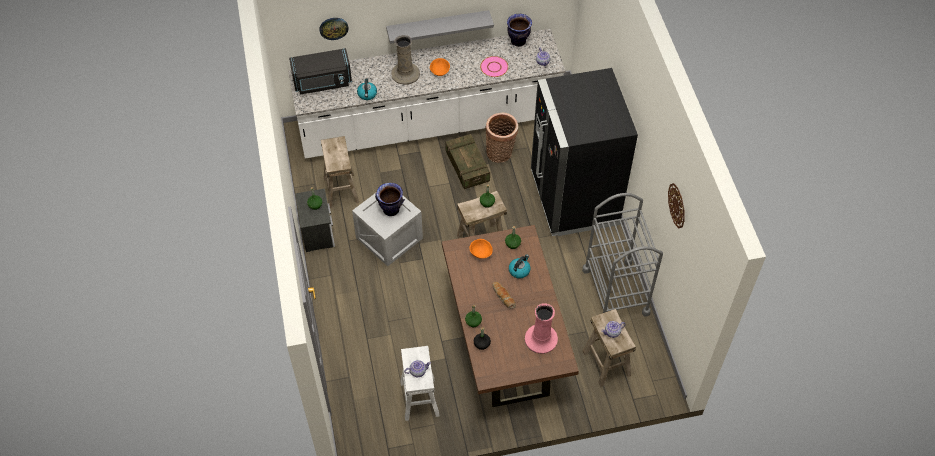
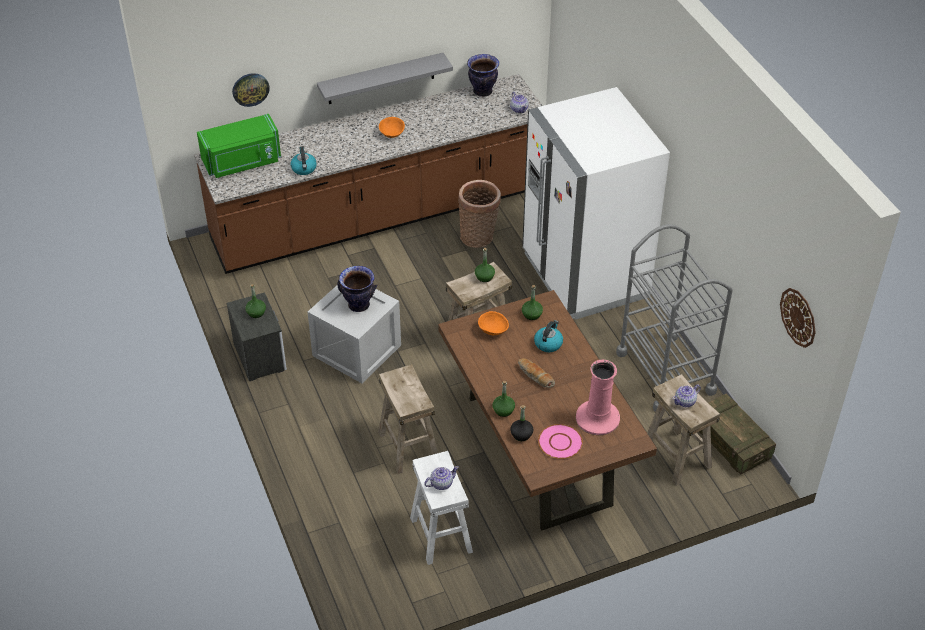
camera: 10 degrees left, 10 degrees down
(322, 82) = (242, 162): black microwave -> green microwave
(340, 189) = (280, 303): beige stool -> beige stool (408, 446)
(405, 74) = (348, 141): beige vase -> none
(429, 124) = (379, 216): white counter -> brown counter
(467, 167) = (440, 258): crate -> crate (731, 443)
(494, 67) = (460, 122): pink plate -> pink plate (560, 442)
(574, 198) = (584, 275): black fridge -> white fridge
(677, 205) = (747, 213): wall clock -> wall clock (798, 317)

